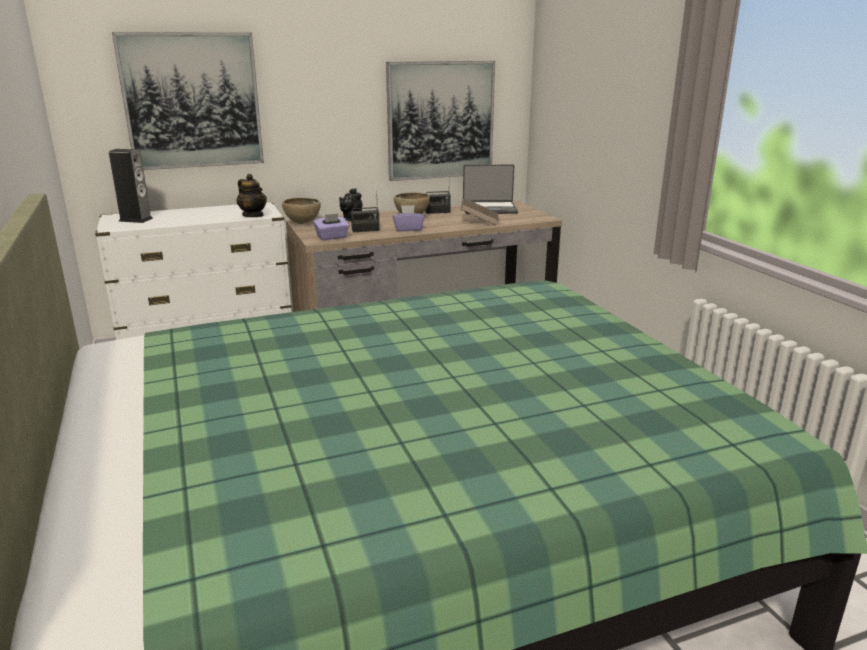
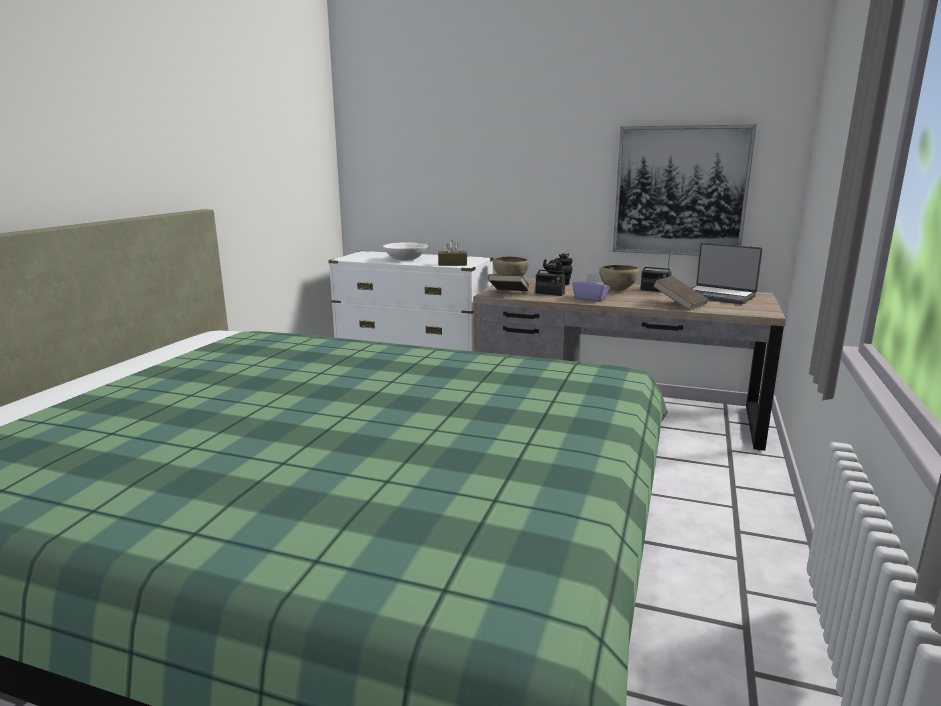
camera: 40 degrees right, 5 degrees down
(135, 220) = (371, 256): speaker -> none
(188, 218) = (406, 259): none -> white bowl
(192, 101) = (437, 161): picture -> none
(253, 215) = (452, 264): teapot -> brown tissue box
(332, 237) = (508, 294): purple tissue box -> brown book

